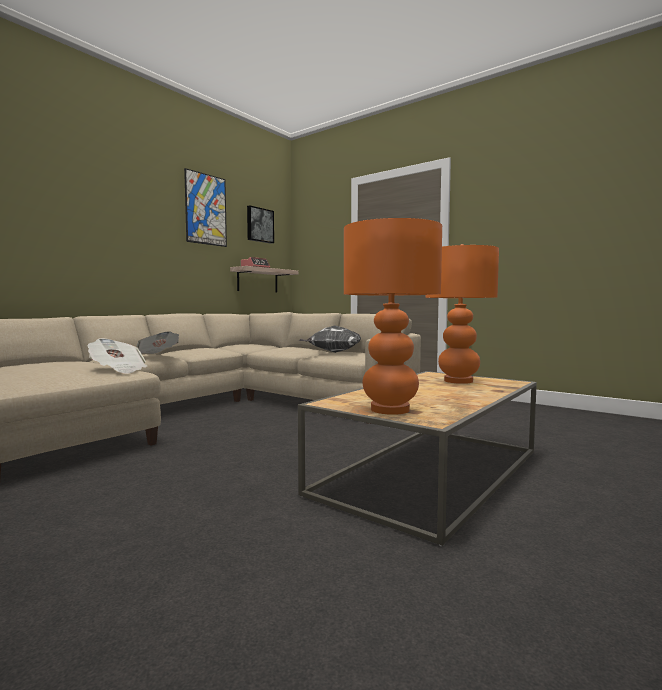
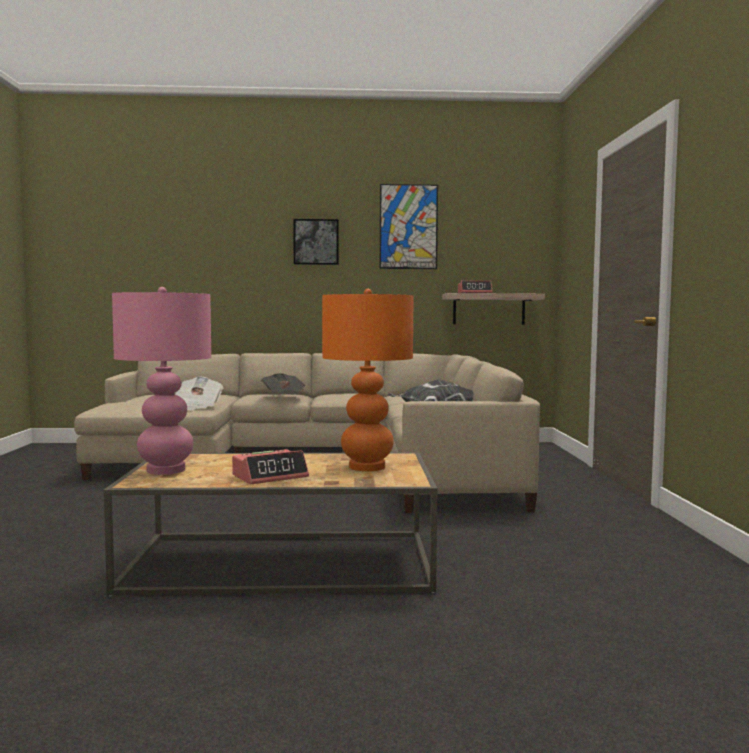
camera: 50 degrees right, 0 degrees up
(259, 225) = (495, 234): picture -> picture (316, 242)
(390, 409) = (167, 470): orange table lamp -> pink table lamp
(460, 396) = (270, 476): none -> alarm clock

